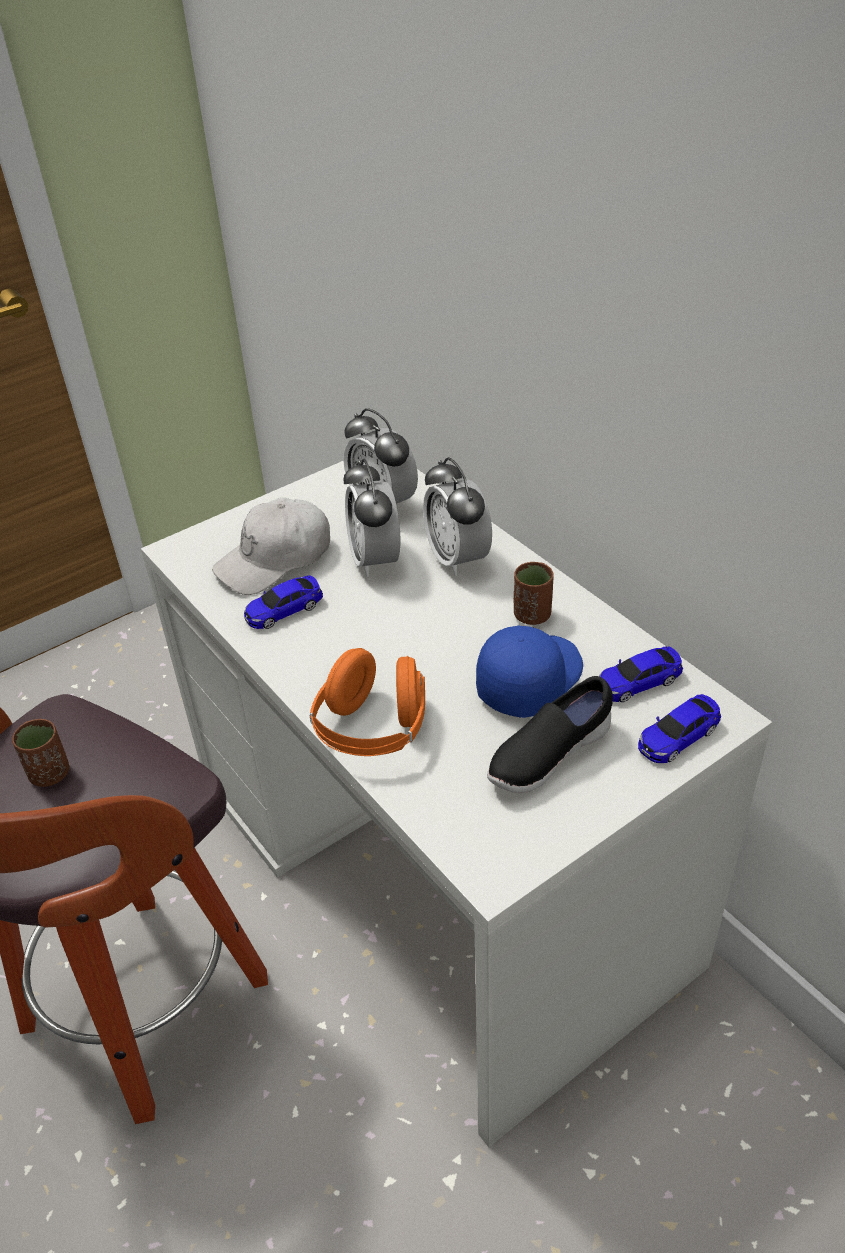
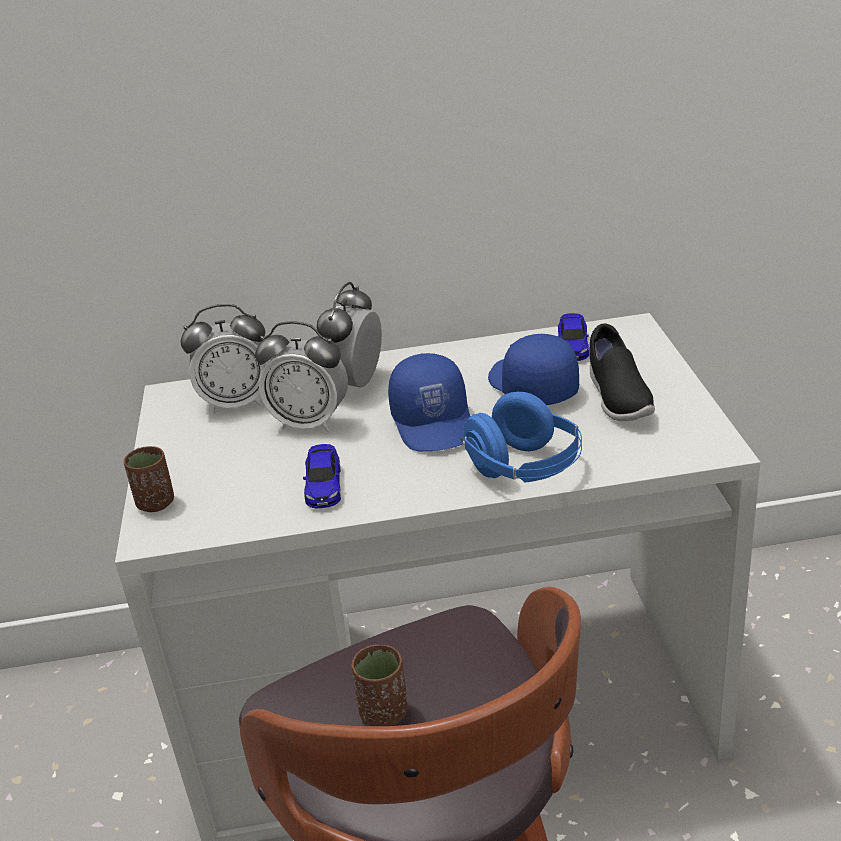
camera: 60 degrees left, 10 degrees down
(275, 560) = (244, 477): white cap -> none
(373, 730) = (525, 469): orange headphones -> blue headphones
(420, 637) = (434, 422): none -> blue cap
(457, 559) = (356, 384): alarm clock -> alarm clock turned 105 degrees clockwise
(532, 615) = (460, 368): brown cup -> brown cup (156, 503)
(678, 737) = (638, 346): toy car -> none

